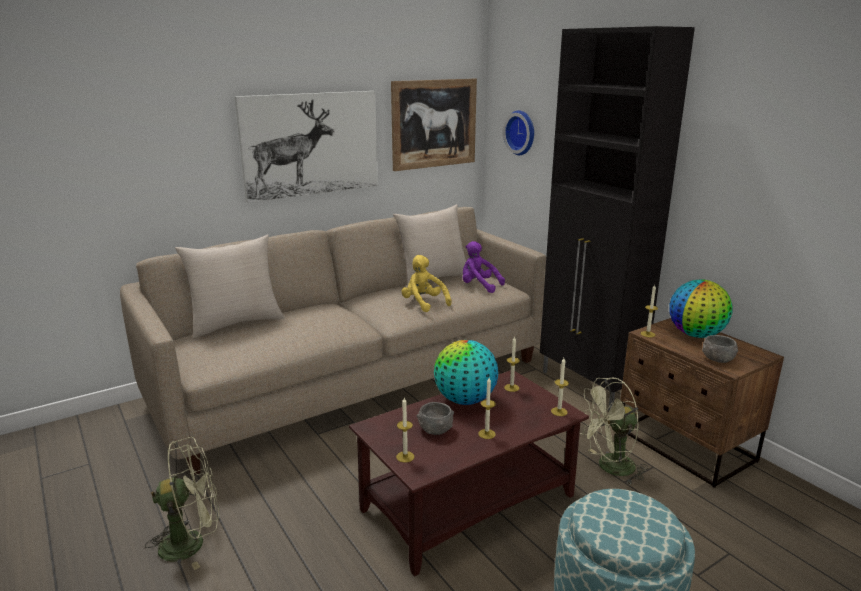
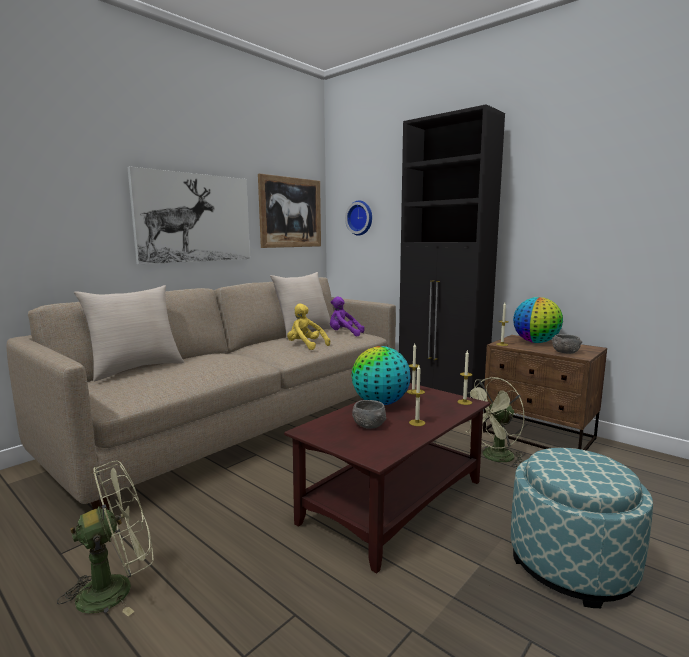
camera: 15 degrees left, 10 degrees down
(405, 457) = (355, 447): candle -> none

